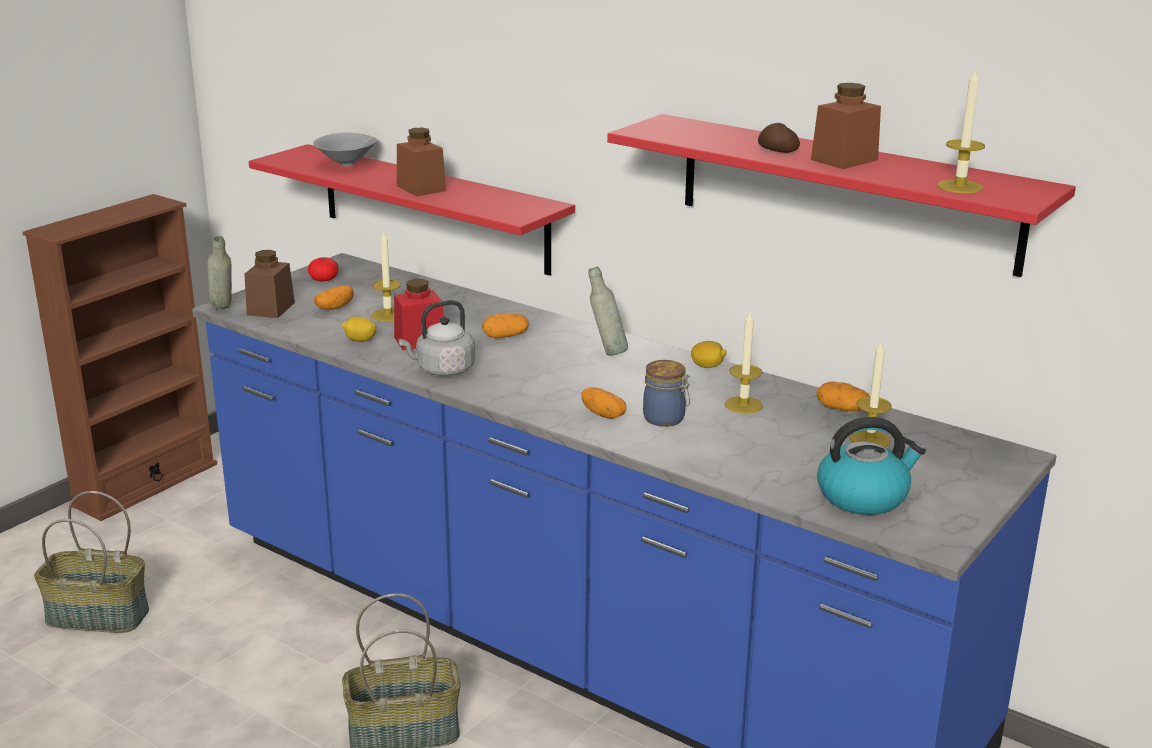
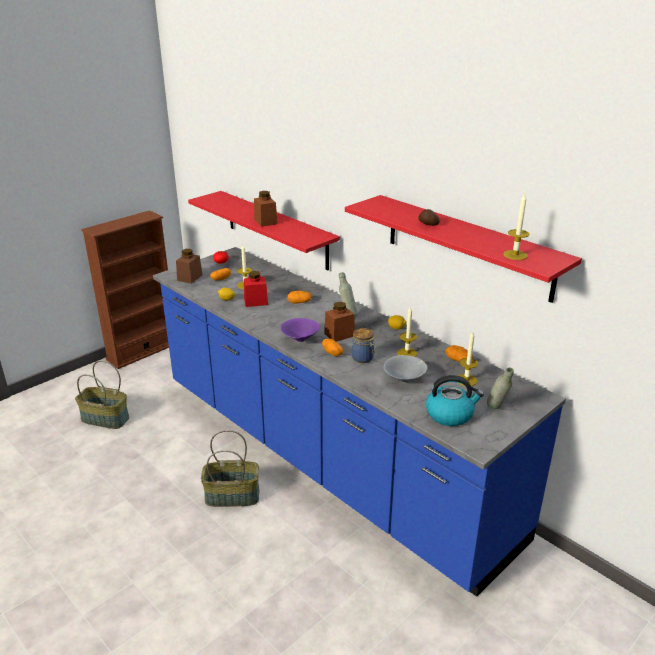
camera: 10 degrees right, 5 degrees up
(223, 310) = (167, 277): grey bottle -> grey bottle (497, 410)
(348, 164) = (235, 204): grey bowl -> grey bowl (405, 380)
(442, 370) = (261, 320): grey kettle -> none
(532, 398) = (300, 340): none -> purple bowl
(844, 160) = (461, 232): brown jar -> brown jar (339, 334)

